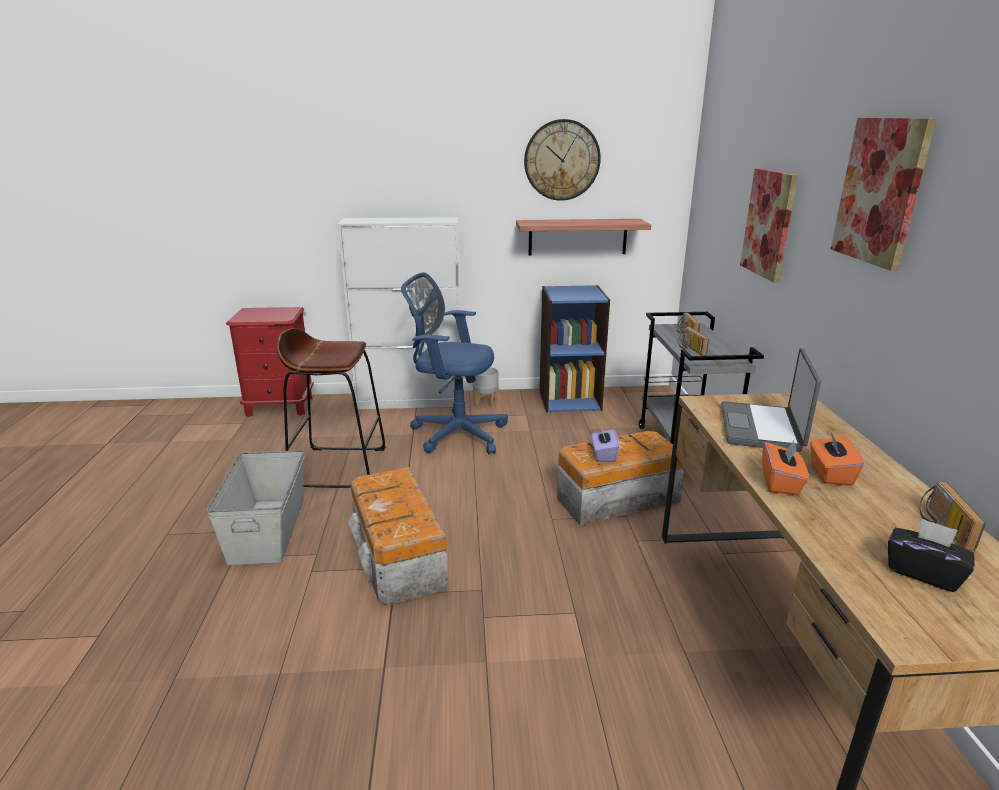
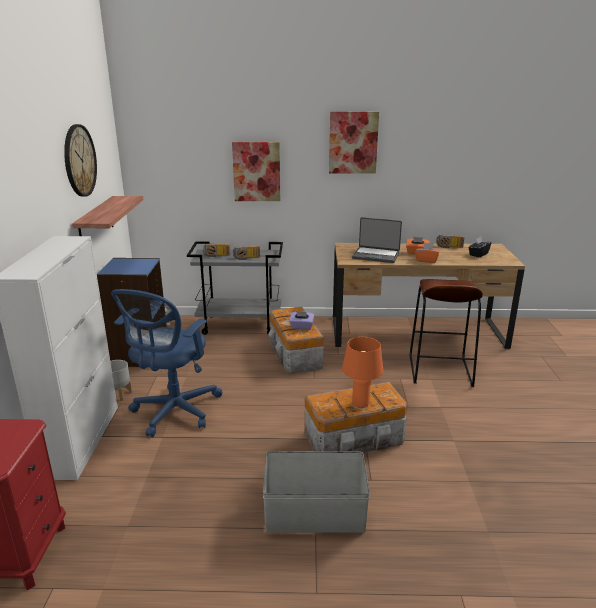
camera: 85 degrees left, 0 degrees up
(339, 467) = (213, 480): brown stool -> brown stool (439, 370)
(381, 505) = (360, 404): none -> orange table lamp

